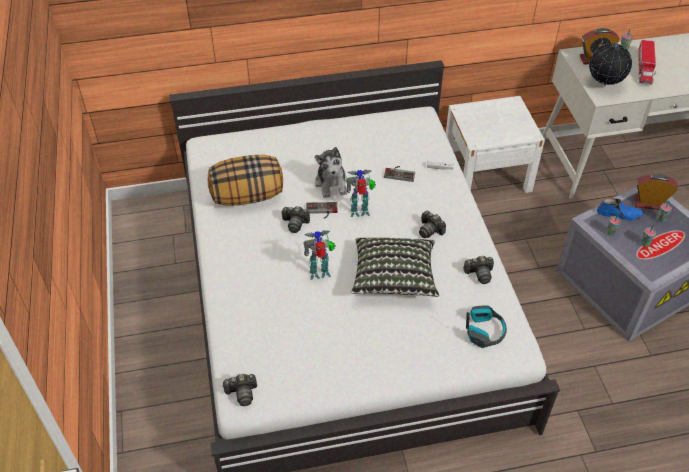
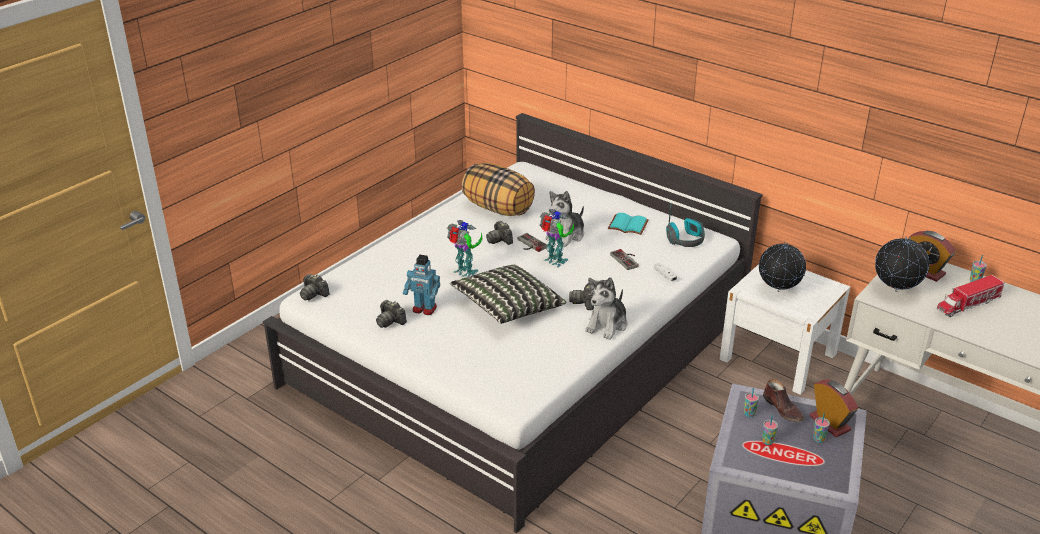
camera: 50 degrees right, 15 degrees down
(344, 329) = (424, 309): none -> toy robot
(356, 144) = (627, 226): none -> turquoise book
(470, 236) = (607, 325): none -> plush toy
(479, 274) = (570, 347): camera -> camera (390, 321)
(484, 331) = (510, 376): headphones -> headphones (685, 239)
(493, 128) = (778, 290): none -> globe
(619, 214) = (783, 409): blue shoe -> brown shoe

